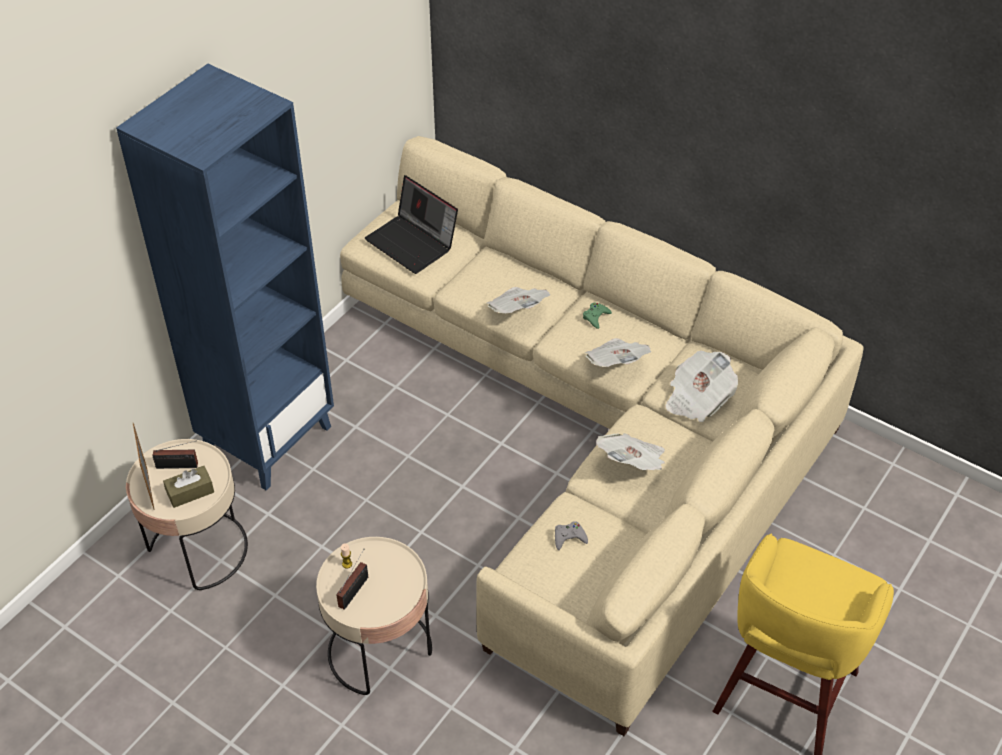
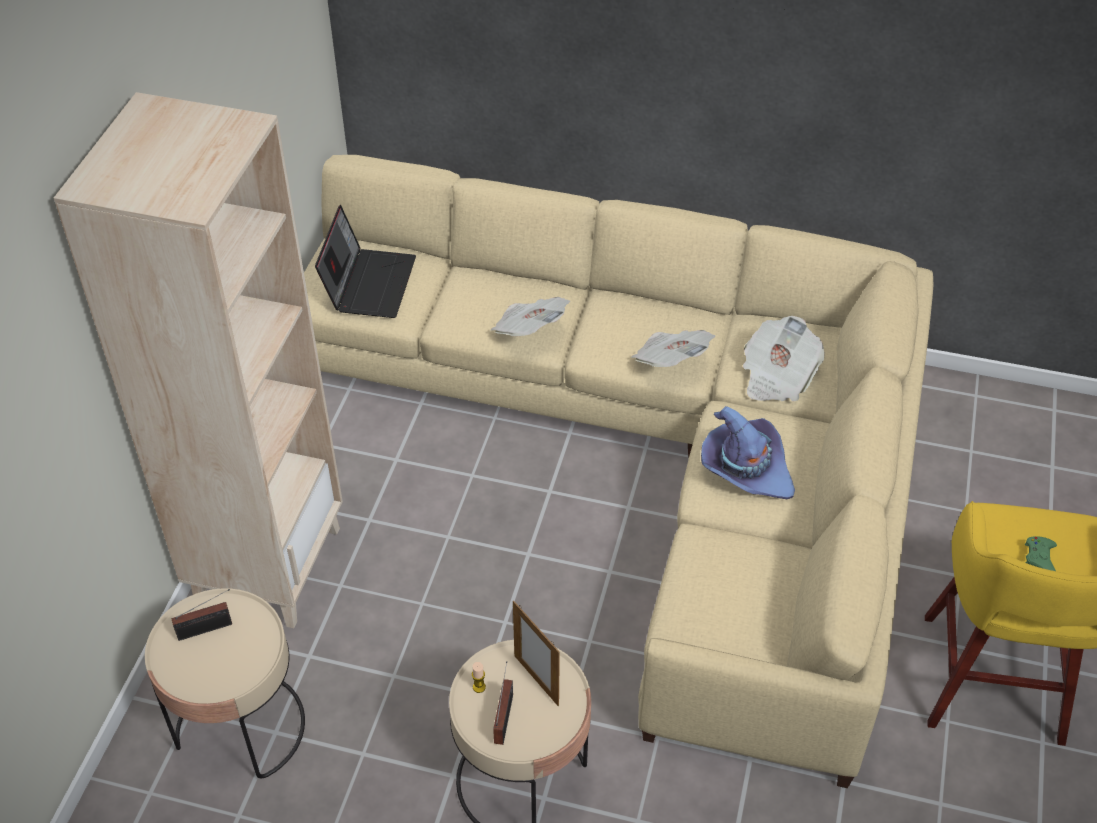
camera: 20 degrees left, 0 degrees up
(150, 489) = (183, 669): picture frame -> picture frame (536, 680)
(190, 492) = (237, 657): brown tissue box -> none
(268, 438) = (268, 564): blue bookcase -> beige bookcase
(413, 243) = (369, 283): laptop -> laptop turned 105 degrees counterclockwise
(569, 537) = (718, 575): grey game controller -> none
(596, 317) = (621, 315): green game controller -> green game controller (1040, 558)
(632, 463) = (745, 468): newspaper -> purple hat

